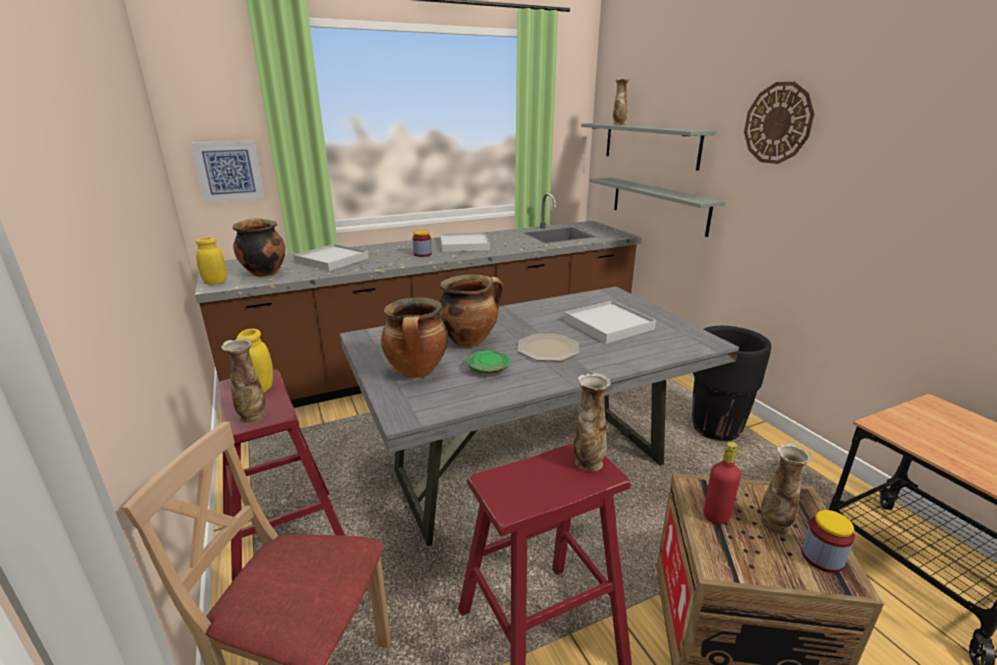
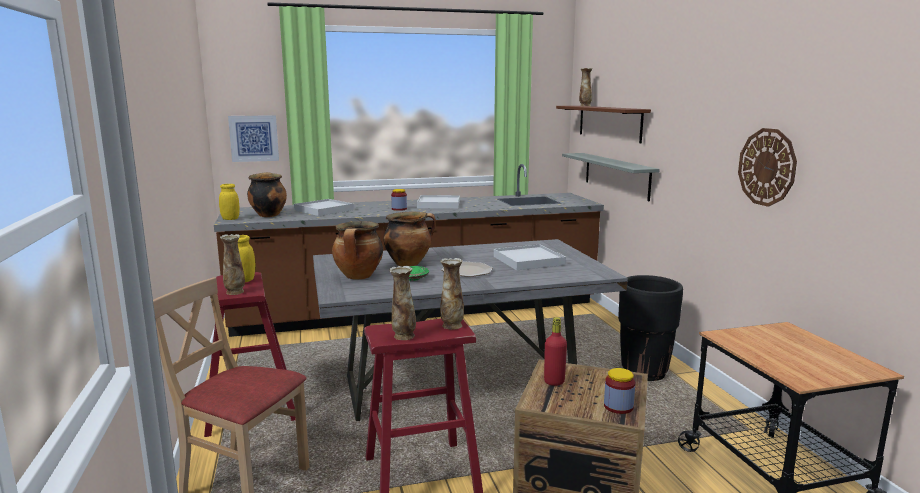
camera: 10 degrees right, 10 degrees down
(650, 144) = (609, 122): grey shelf -> brown shelf
(774, 524) = (596, 389): vase -> vase (403, 336)
(778, 123) = (688, 102): wall clock -> wall clock (767, 167)

